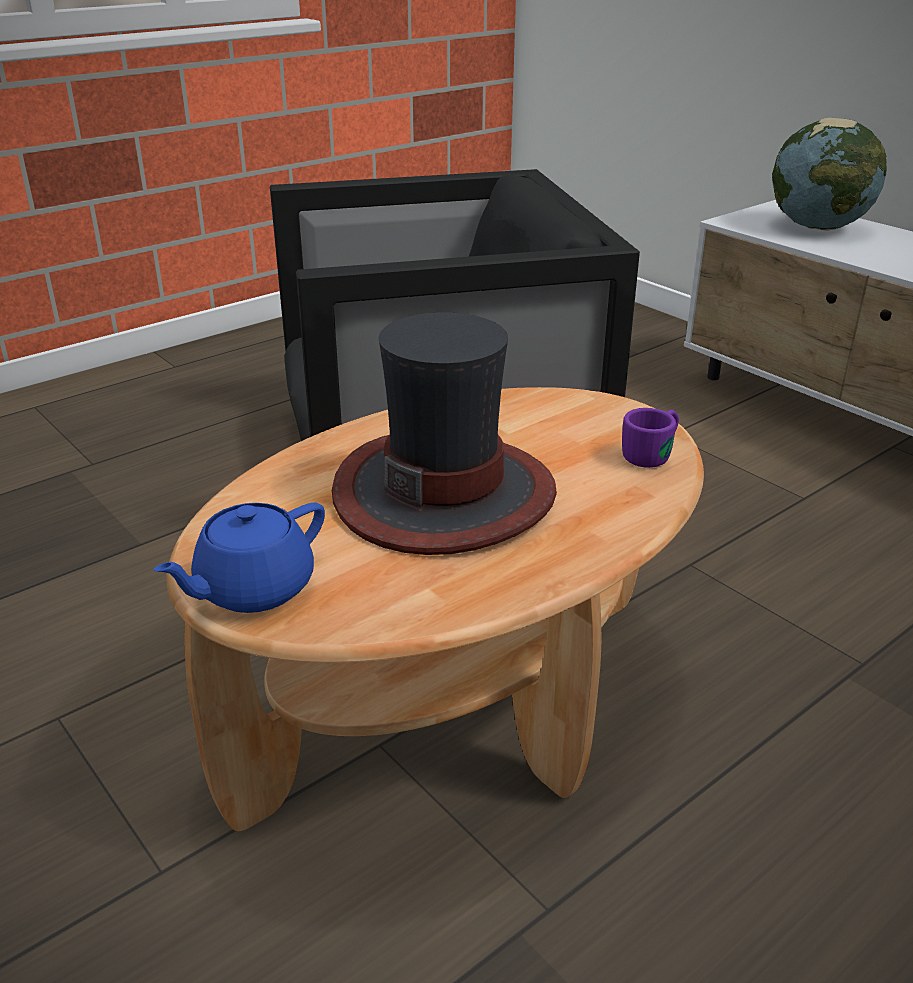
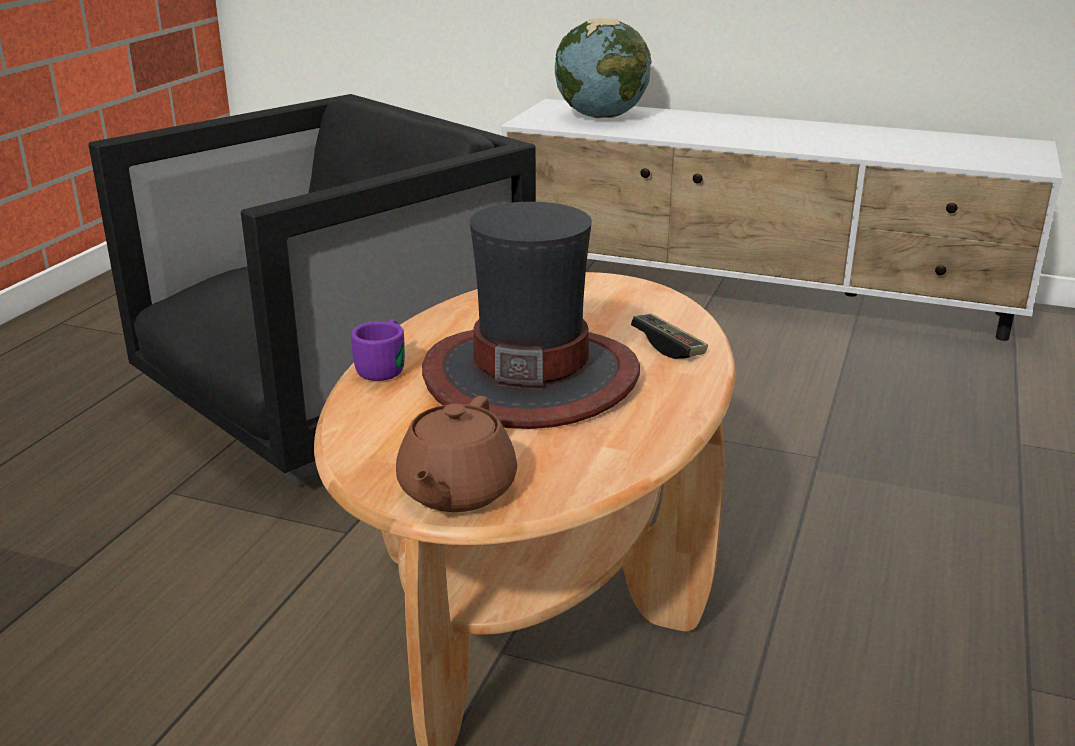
camera: 30 degrees left, 5 degrees down
(252, 588) = (455, 491): blue teapot -> brown teapot
(610, 501) = (668, 347): none -> game controller
(653, 453) = (660, 306): purple mug -> purple mug (385, 366)

